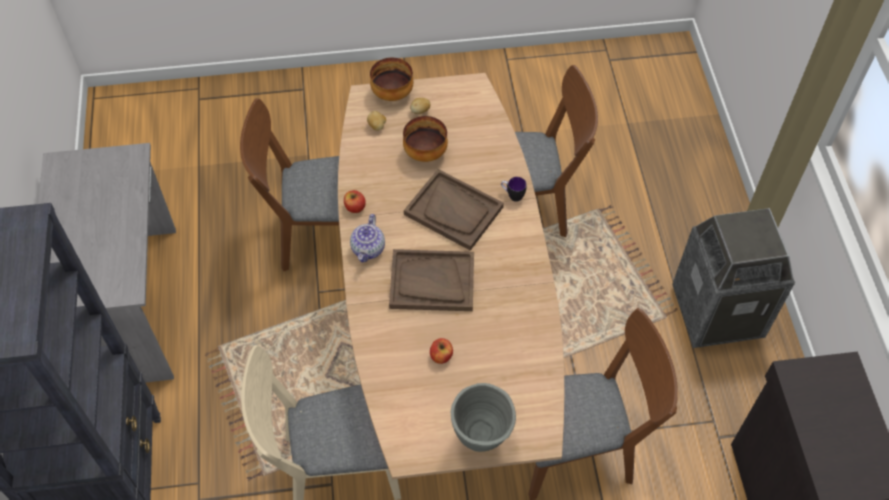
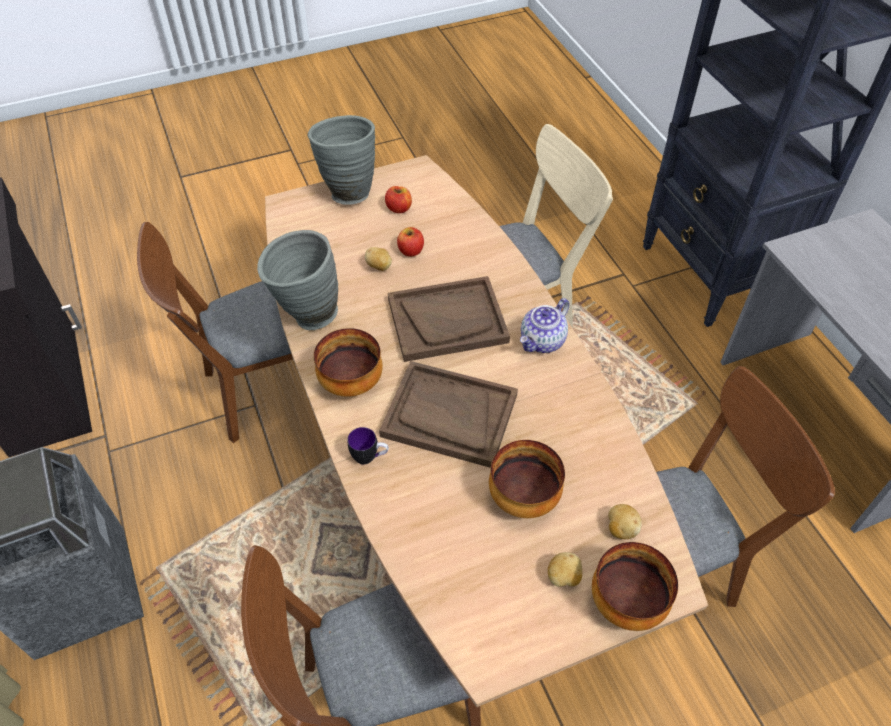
camera: 165 degrees right, 5 degrees down
(355, 207) = (587, 390): apple -> apple (399, 208)
(368, 249) = (542, 341): teapot -> teapot turned 135 degrees counterclockwise
(472, 345) = (379, 267): none -> potato
(514, 248) = (352, 383): none -> bowl
(540, 310) = (305, 316): none -> grey vase

